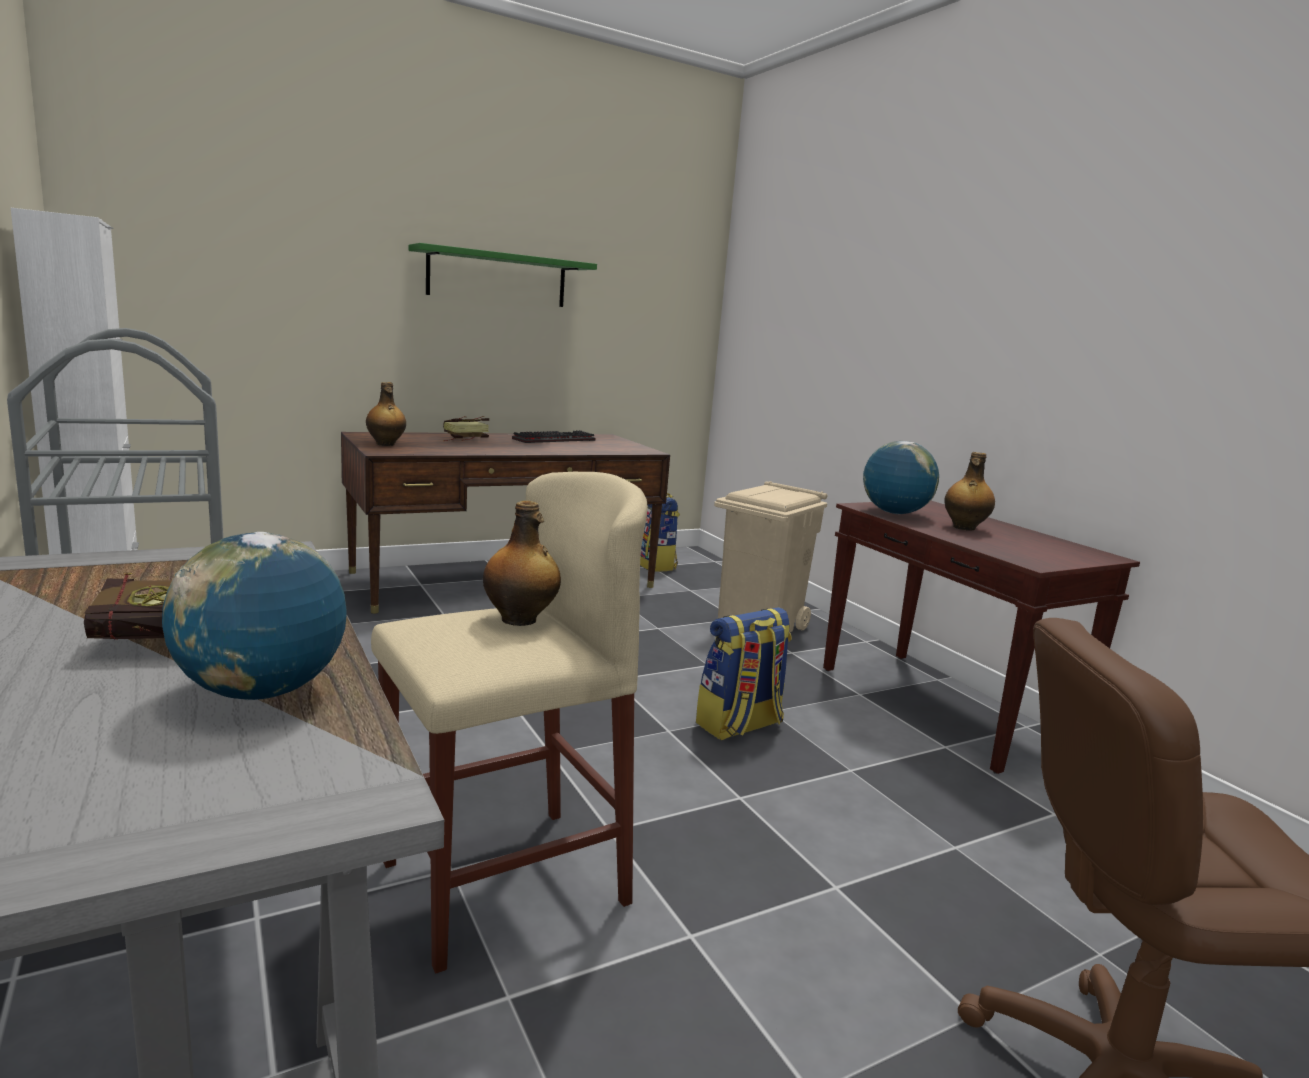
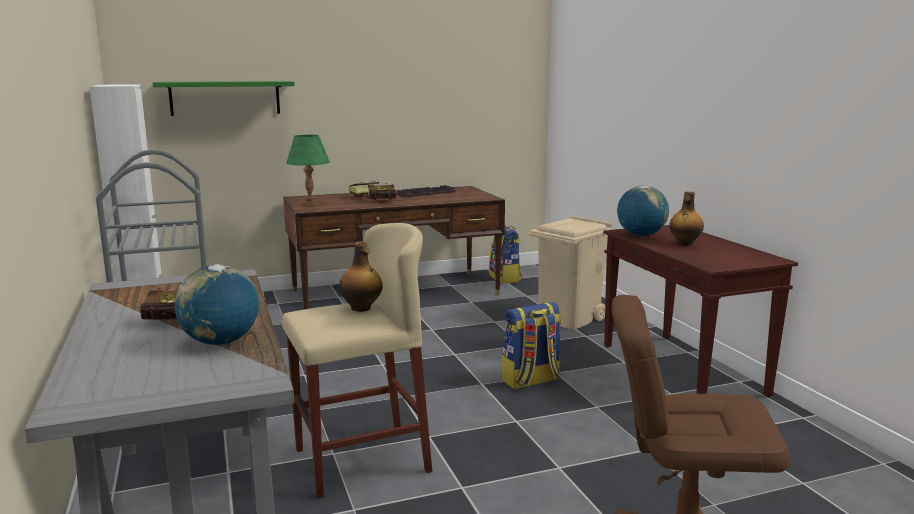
camera: 10 degrees right, 0 degrees up
(385, 444) = (310, 204): bottle -> green table lamp
(497, 278) = (382, 84): green shelf -> green shelf (225, 98)
(499, 448) = (385, 202): none -> book

